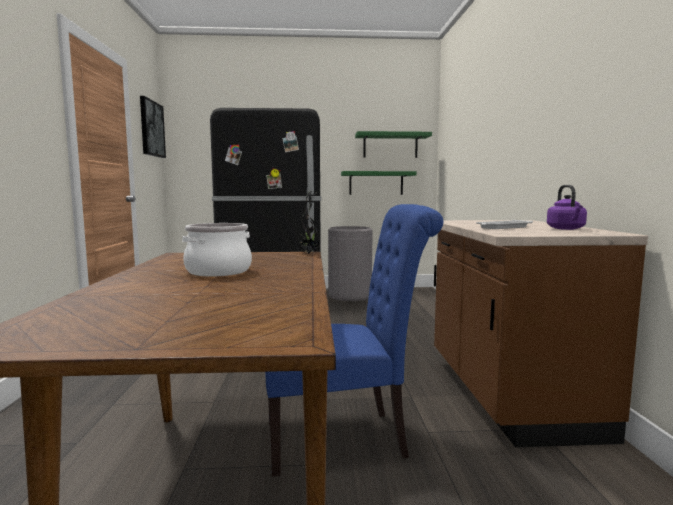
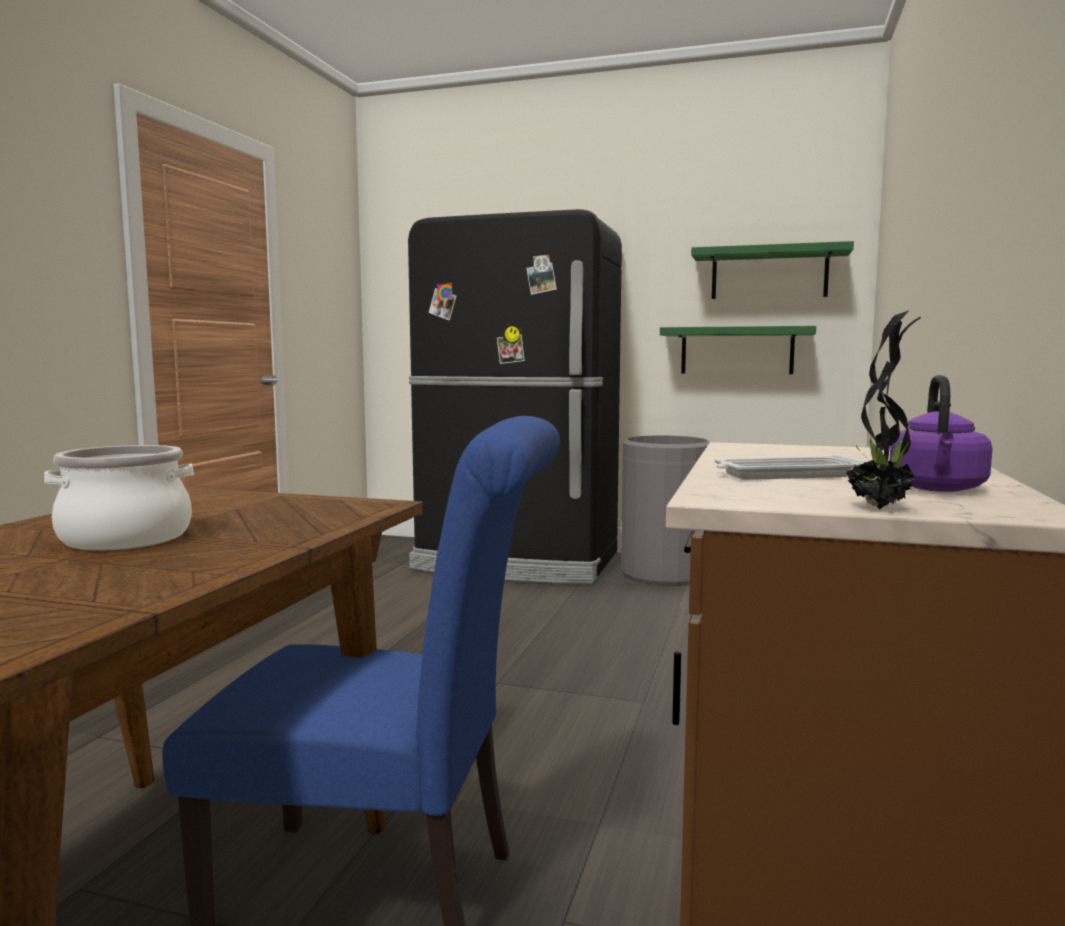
camera: 20 degrees right, 0 degrees up
(151, 128) = (331, 260): picture -> none
(309, 253) = (386, 505): potted plant -> potted plant (880, 508)

